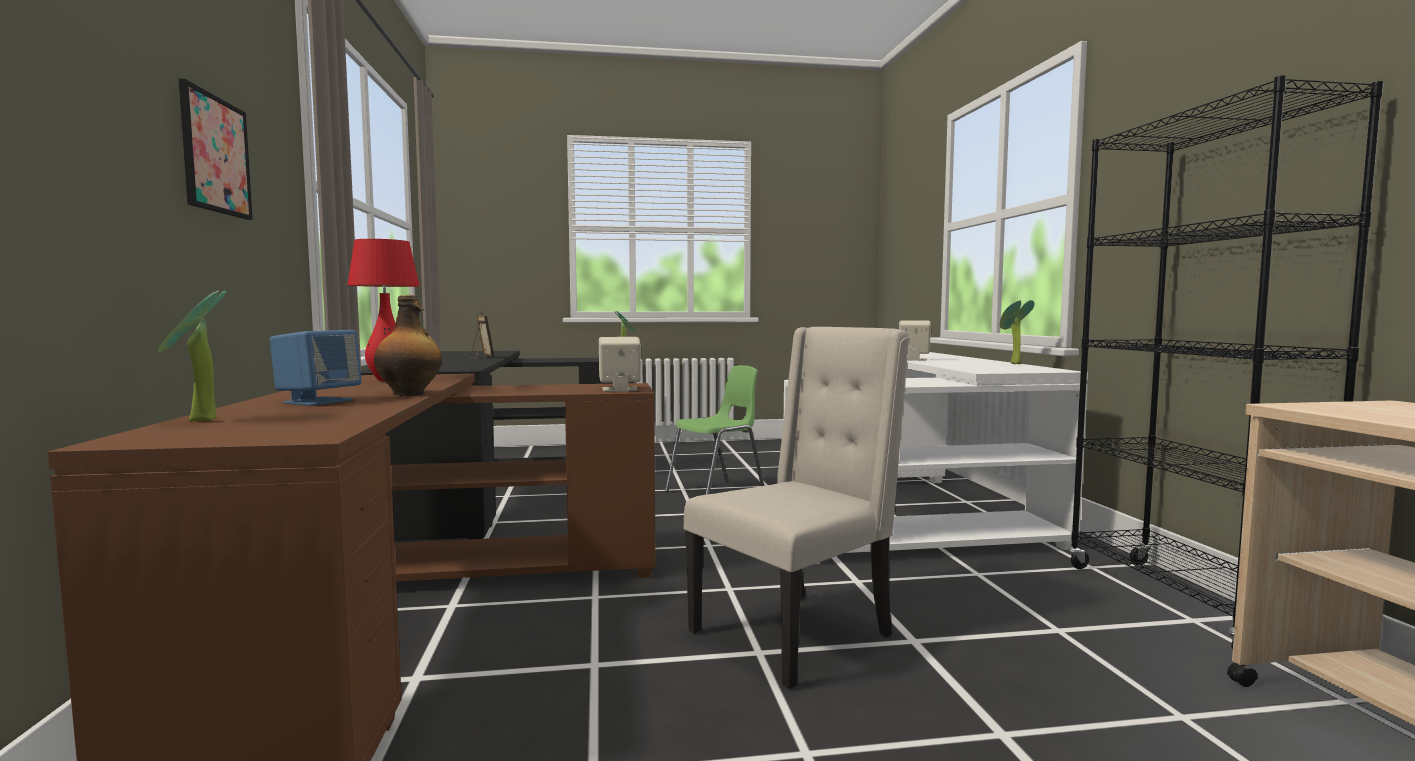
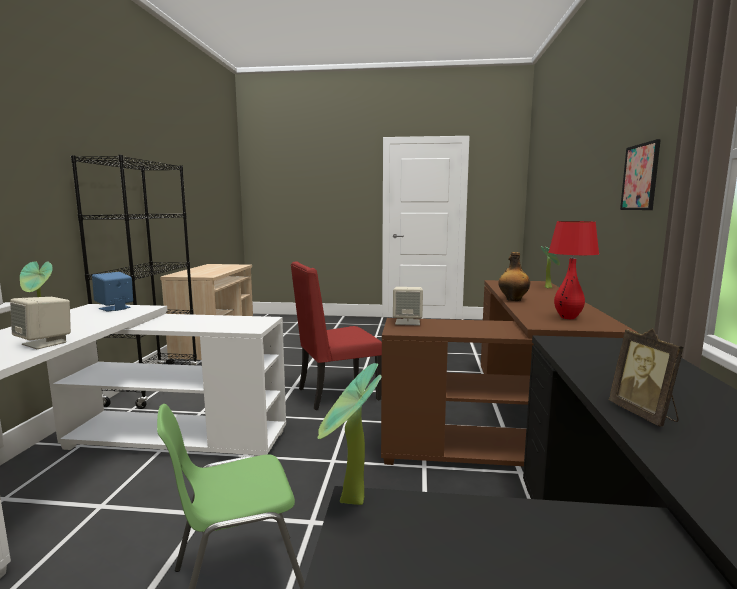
camera: 165 degrees left, 5 degrees up
(318, 401) = (541, 296): blue speaker -> blue speaker (115, 308)
(795, 634) = (336, 394): beige chair -> red chair

